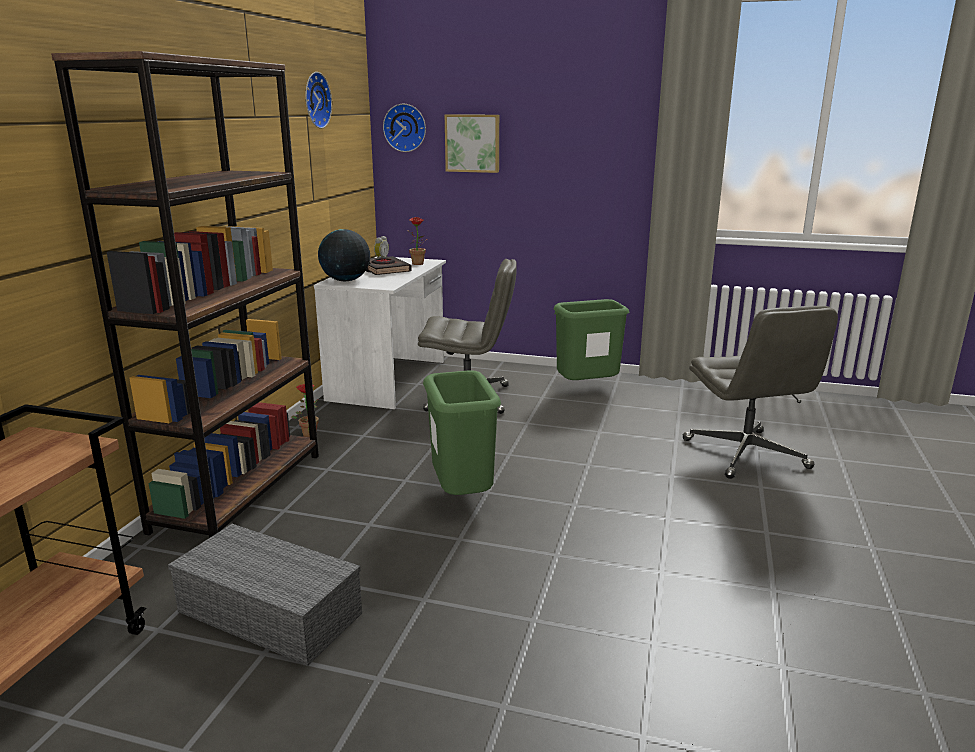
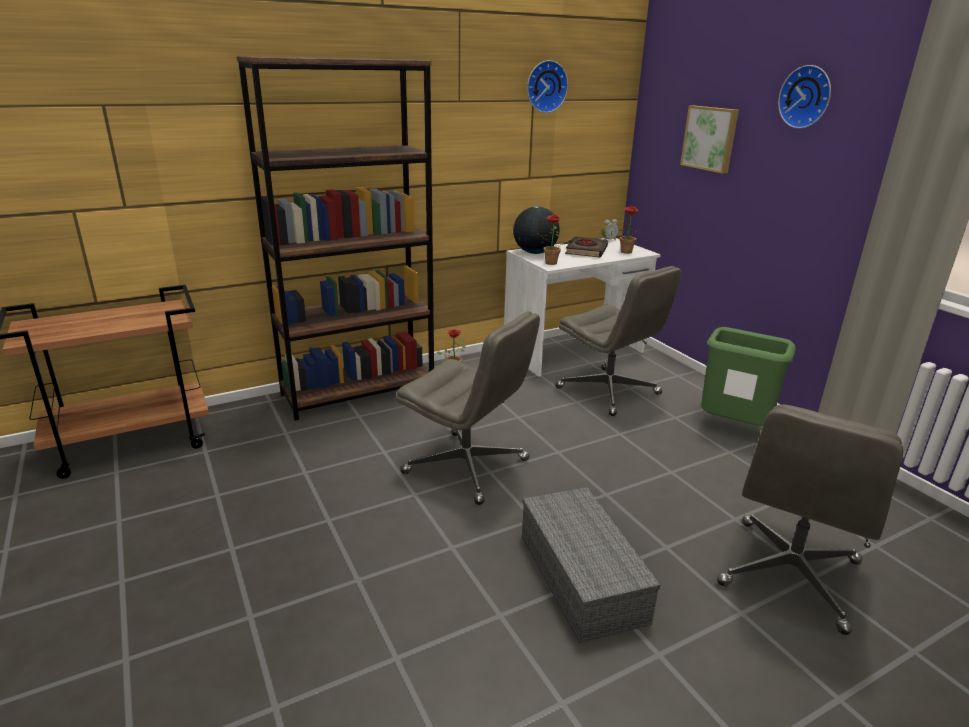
camera: 45 degrees right, 5 degrees up
(273, 612) = (256, 475): grey storage box -> grey storage box (584, 578)
(380, 285) = (549, 263): none -> potted plant
(405, 128) = (660, 116): wall clock -> wall clock (807, 97)
(463, 497) = (467, 467): green trash can -> grey office chair

